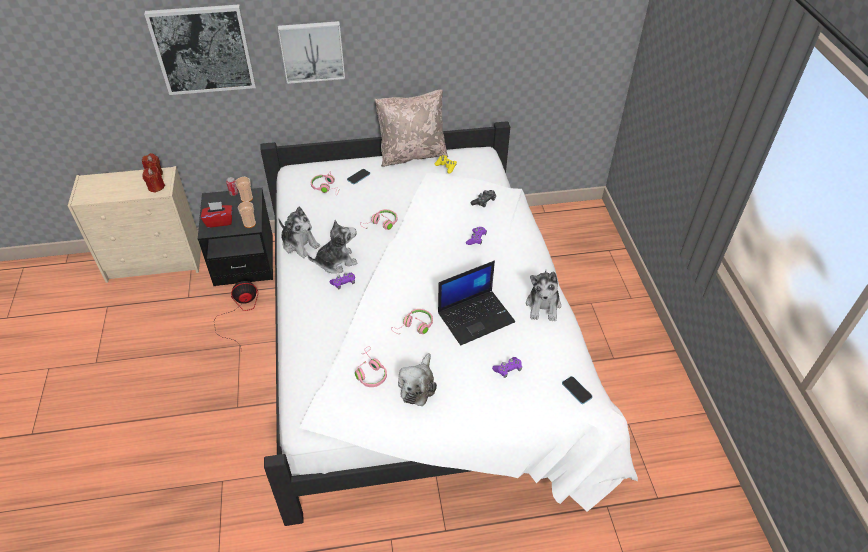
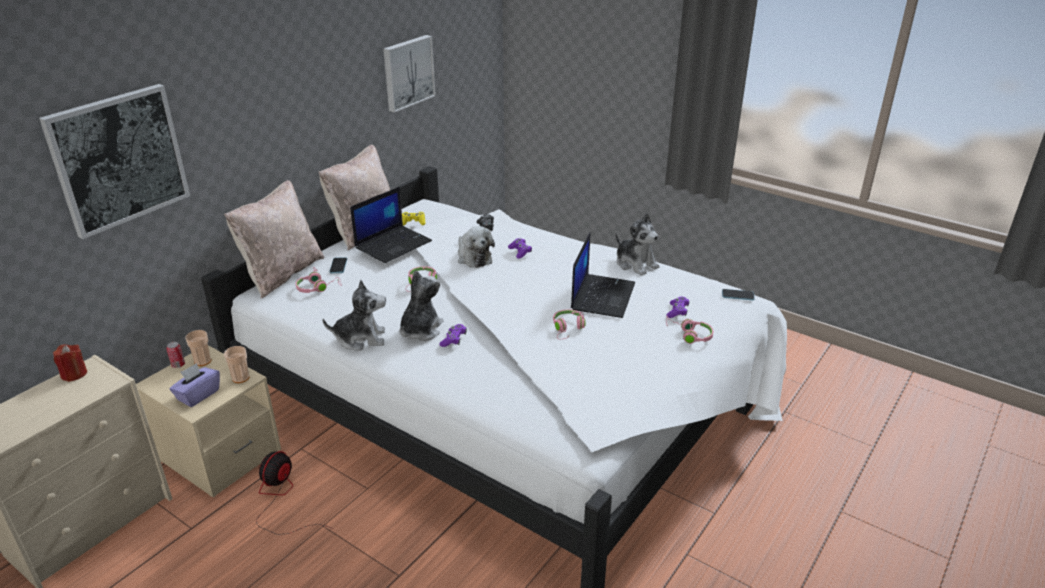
camera: 45 degrees left, 15 degrees down
(156, 187) = (97, 383): red candle -> none
(219, 221) = (198, 395): red tissue box -> purple tissue box
(244, 260) = (219, 455): black nightstand -> beige nightstand
(312, 51) = (243, 130): picture -> picture (407, 72)
(323, 163) = (282, 274): none -> beige pillow
(370, 372) = (586, 376): pink headphones -> pink headphones (689, 335)
(407, 179) = (393, 244): none -> laptop
(418, 385) = (635, 361): plush toy -> plush toy (473, 257)

